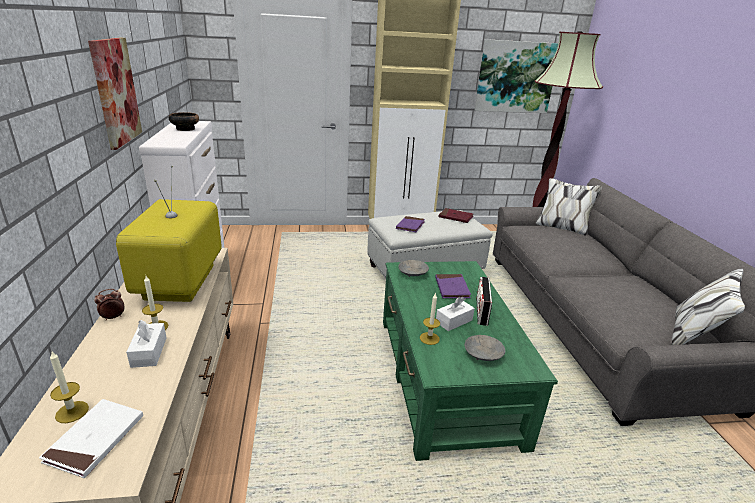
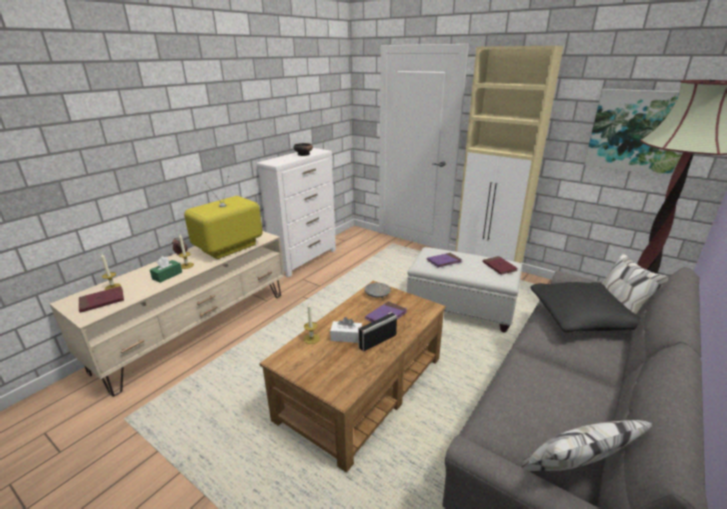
camera: 45 degrees right, 0 degrees up
(95, 439) = (102, 301): white book -> red book
(115, 92) = (238, 128): picture -> none
(149, 352) = (167, 275): white tissue box -> green tissue box
(444, 378) = (361, 387): green coffee table -> brown coffee table
(483, 354) = (326, 366): grey bowl -> none
(557, 237) = (580, 318): none -> black pillow

